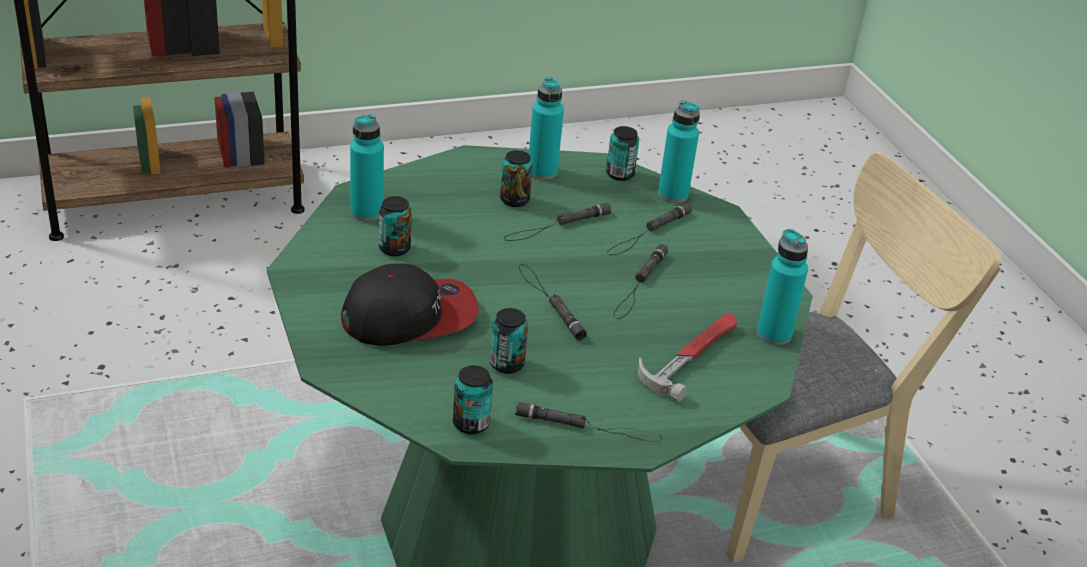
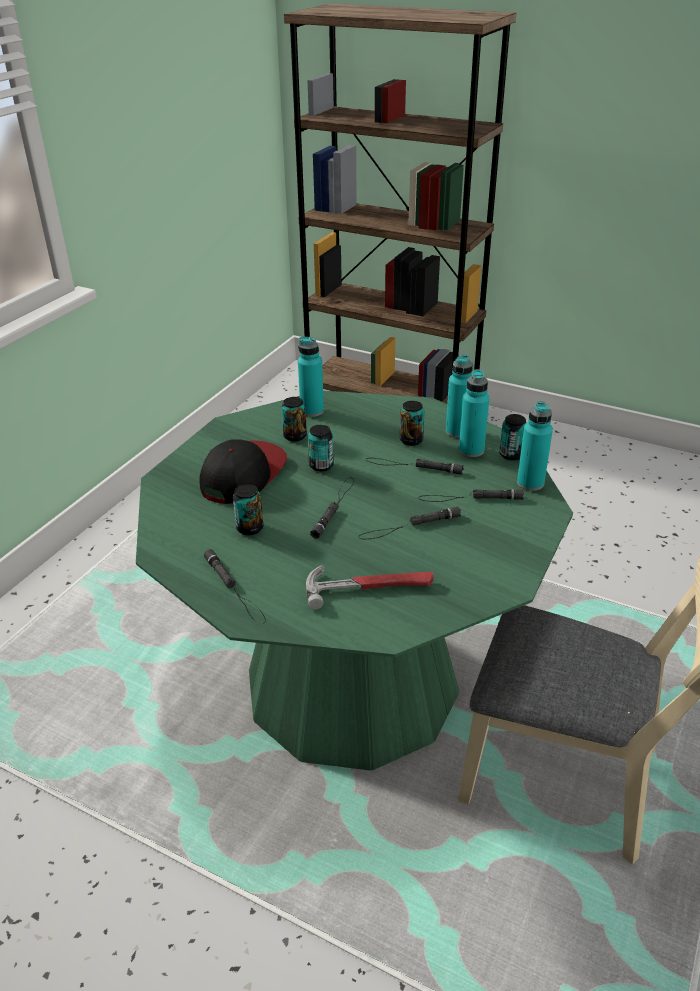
camera: 50 degrees right, 0 degrees up
(410, 316) = (243, 475): cap -> cap turned 90 degrees counterclockwise
(471, 423) = (177, 548): can -> can (321, 465)
(774, 334) = (454, 607): turquoise bottle -> turquoise bottle (471, 450)

